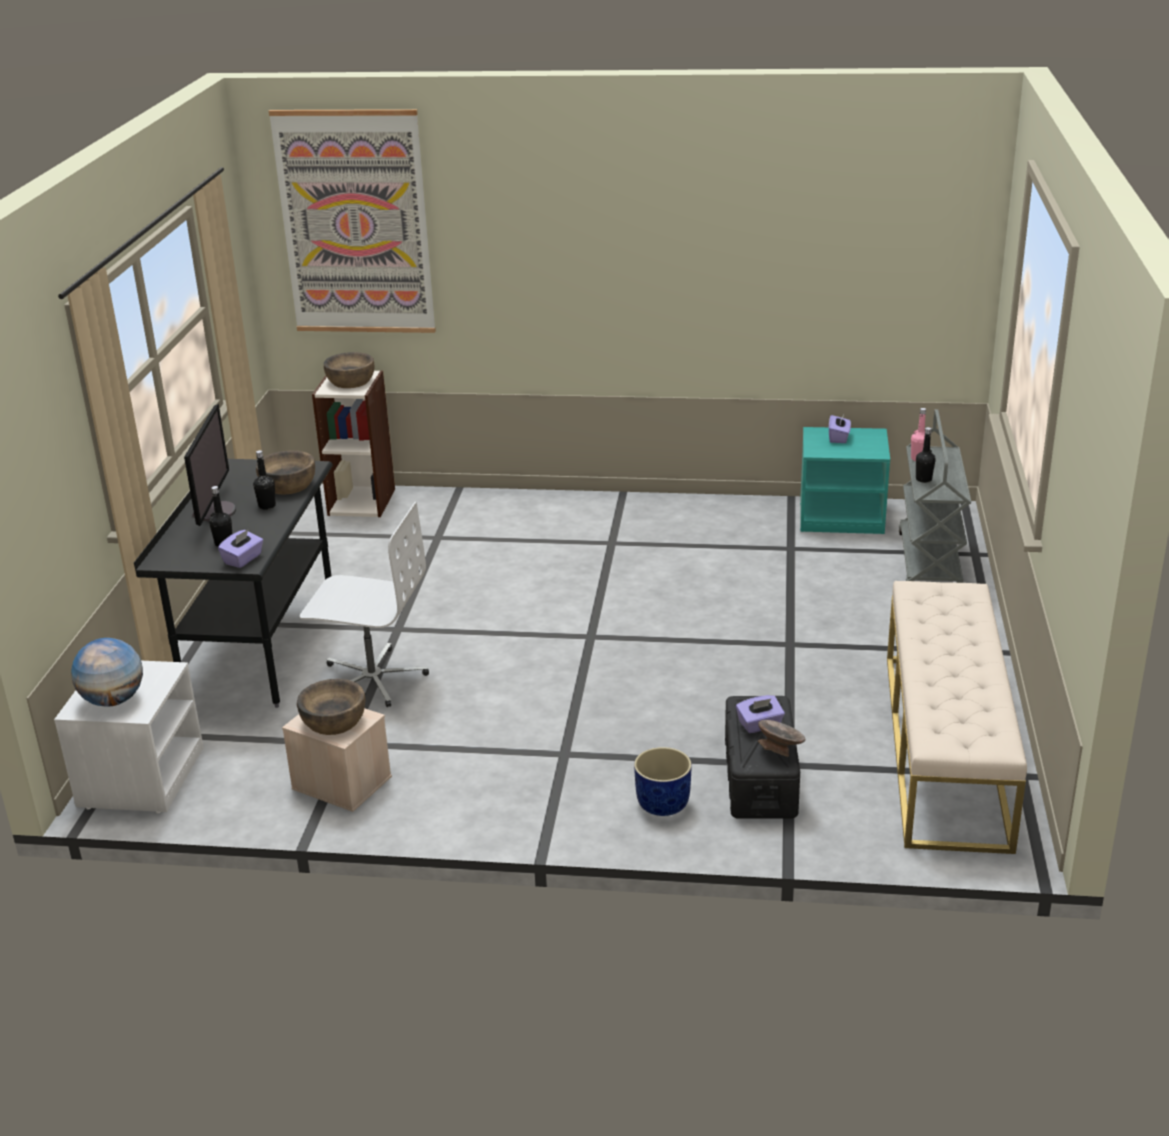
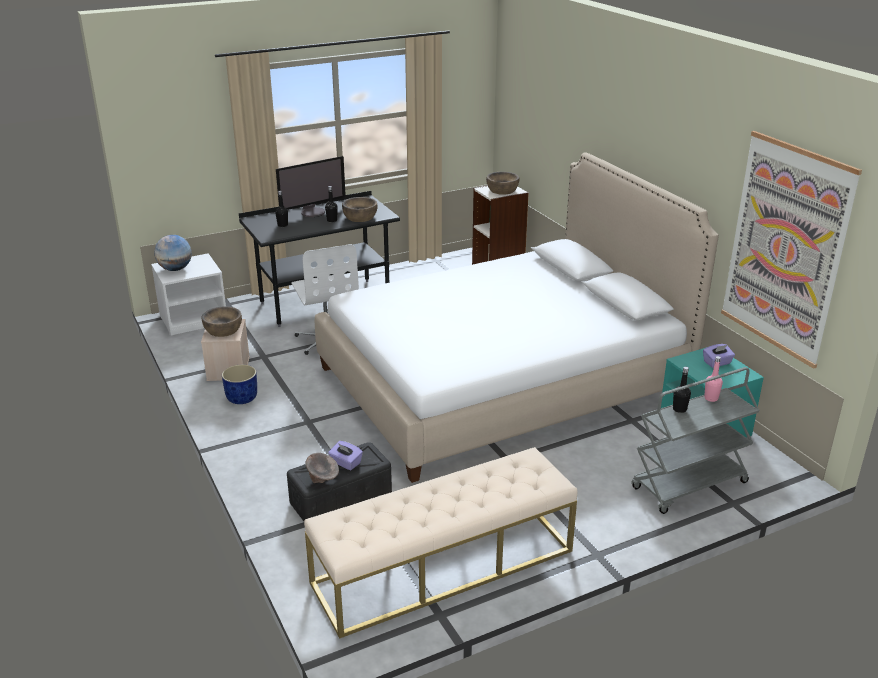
camera: 55 degrees right, 0 degrees up
(243, 559) = (271, 234): purple tissue box -> none
(355, 224) = (532, 91): picture -> picture (785, 249)
(628, 592) = (501, 381): none -> bed
(662, 804) = (285, 471): blue planter -> blue planter (241, 398)

